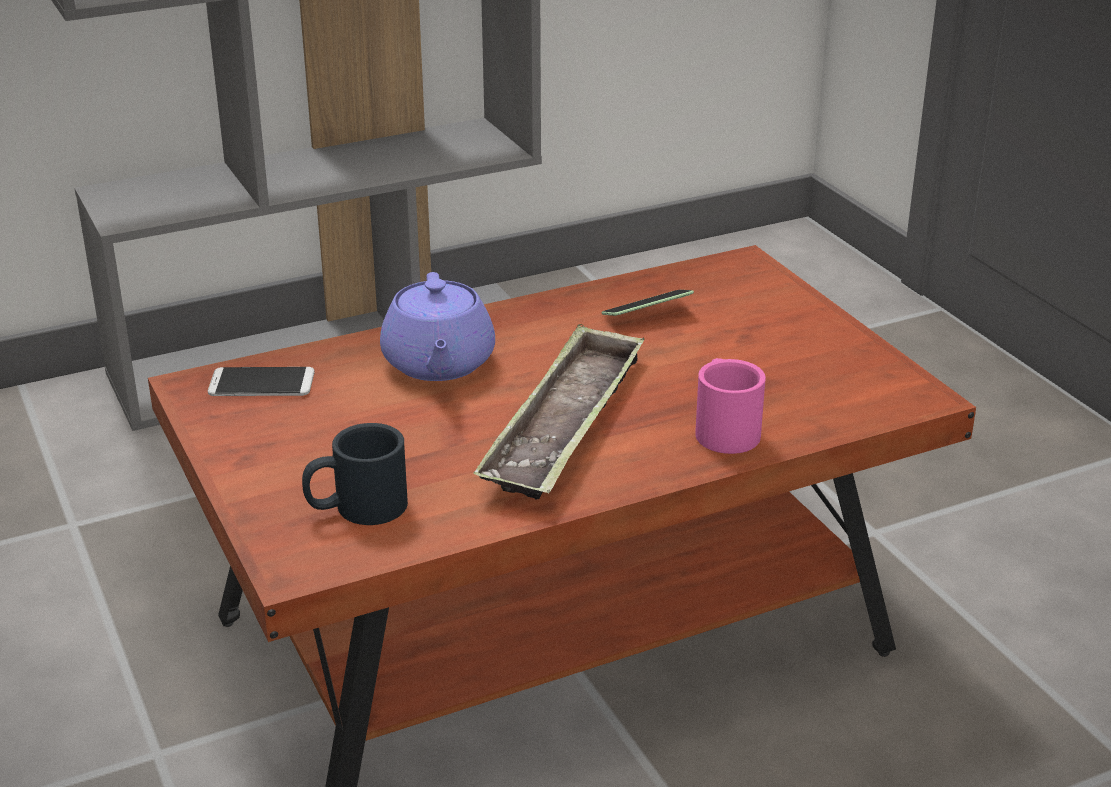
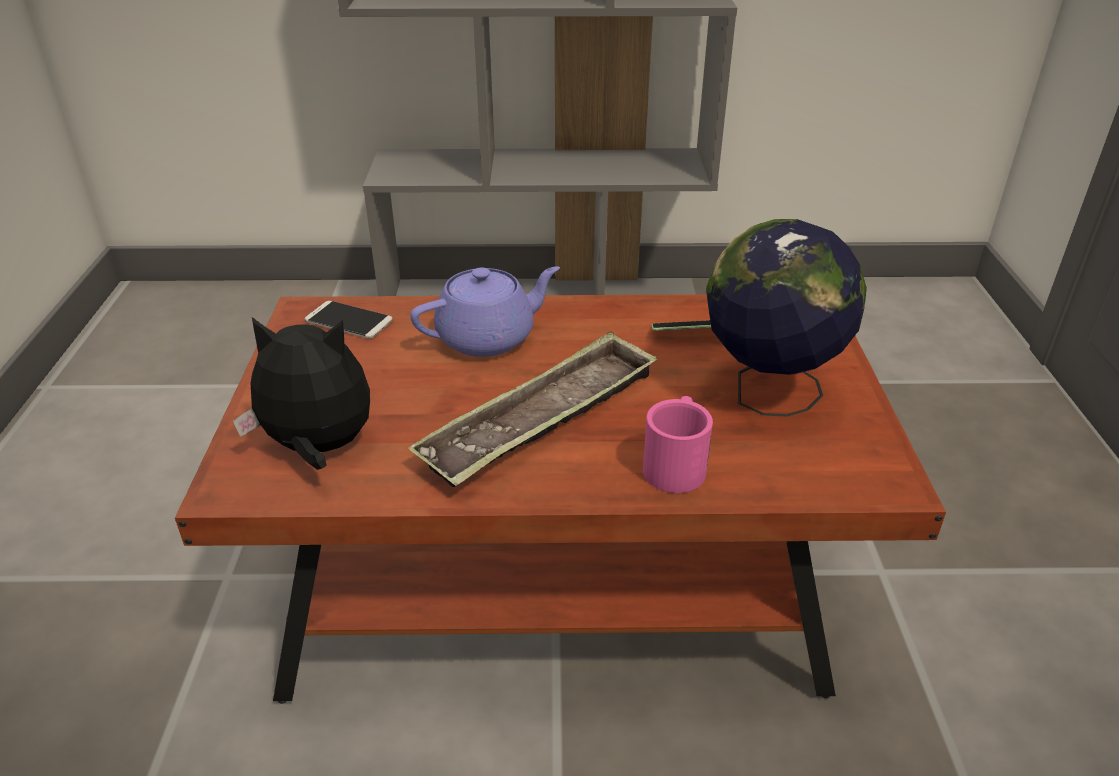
camera: 25 degrees right, 5 degrees up
(356, 508) = (318, 449): black mug -> plush toy
(438, 364) = (488, 337): purple teapot -> purple teapot turned 135 degrees counterclockwise
(762, 351) = (767, 395): none -> globe

